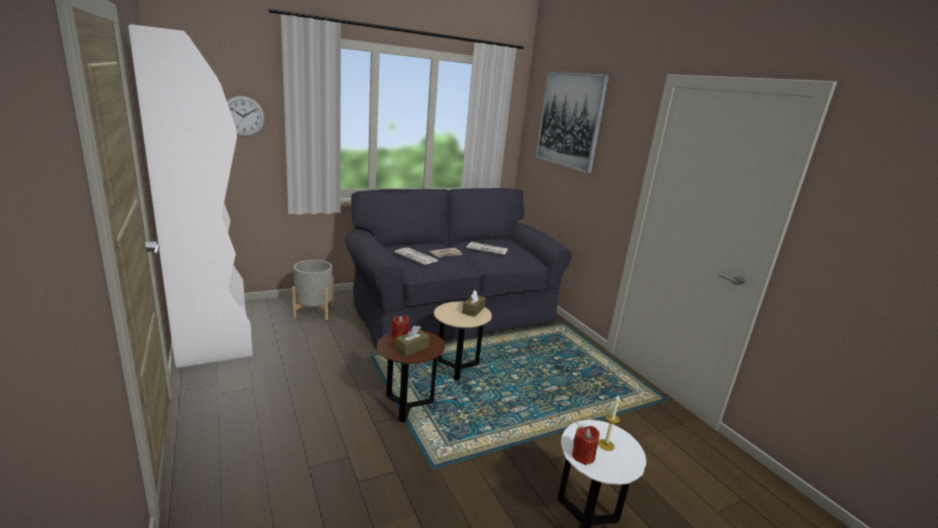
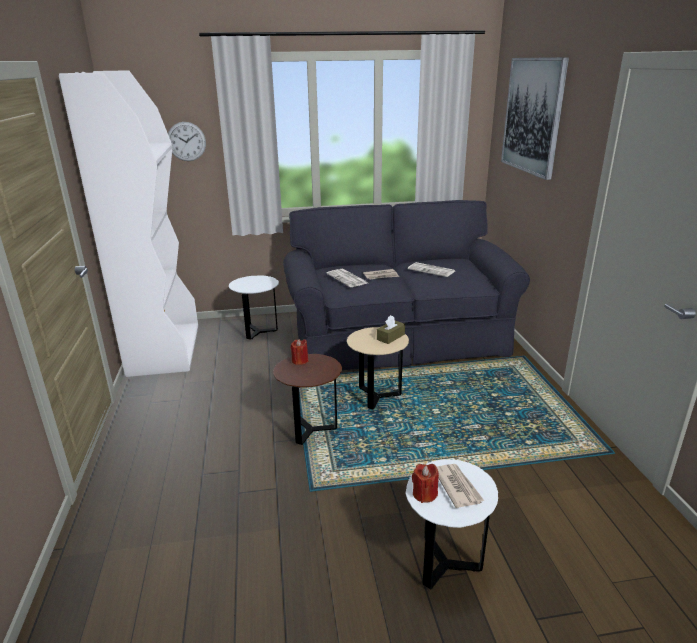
camera: 20 degrees right, 5 degrees up
(314, 311) = (258, 332): grey planter -> white side table
(411, 348) = (306, 372): brown tissue box -> none
(606, 445) = (457, 486): candle -> newspaper

